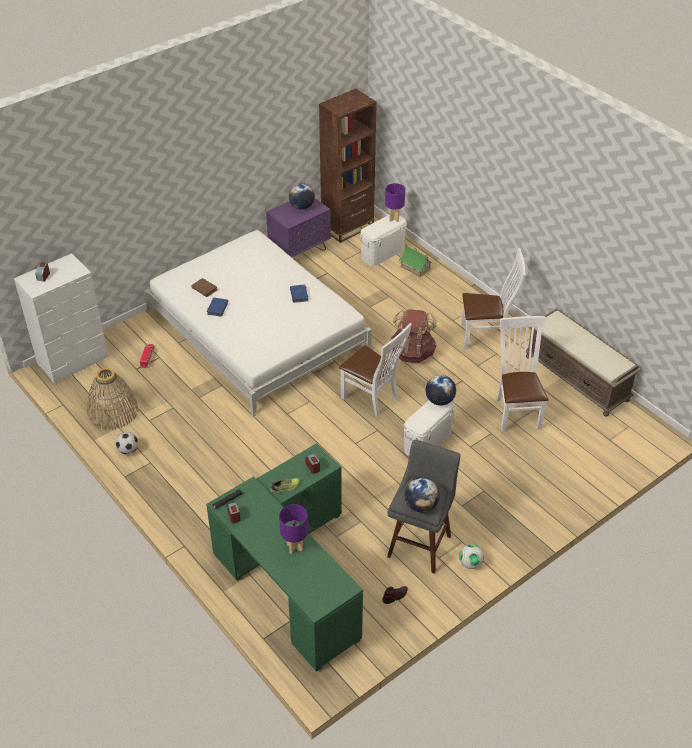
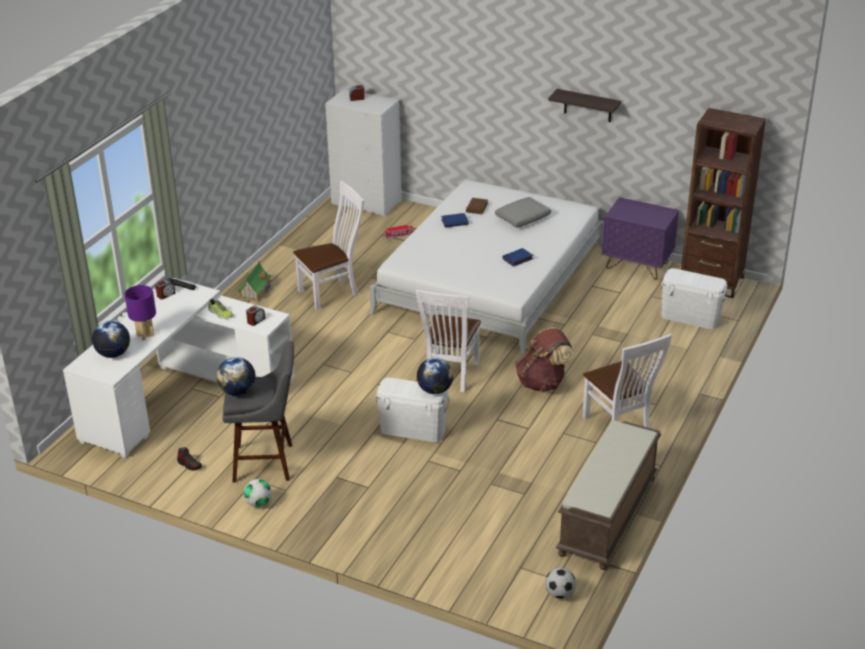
camera: 65 degrees right, 10 degrees down
(113, 411) = (319, 242): basket -> none
(128, 450) = (278, 265): football -> football (559, 594)
(232, 156) = (588, 106): none -> shelf
(243, 271) = (522, 219): none -> grey pillow
(289, 576) = (181, 395): green desk -> white desk
(302, 206) = (650, 213): globe -> globe (113, 354)
(394, 219) = (713, 282): purple table lamp -> none
(415, 267) = (689, 345): toy house -> toy house (255, 292)
(516, 411) = (510, 481): white chair -> white chair (332, 292)

